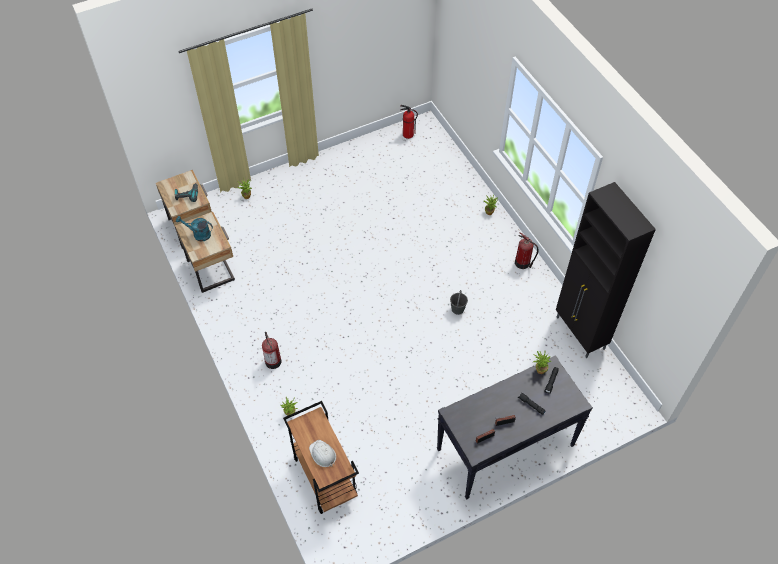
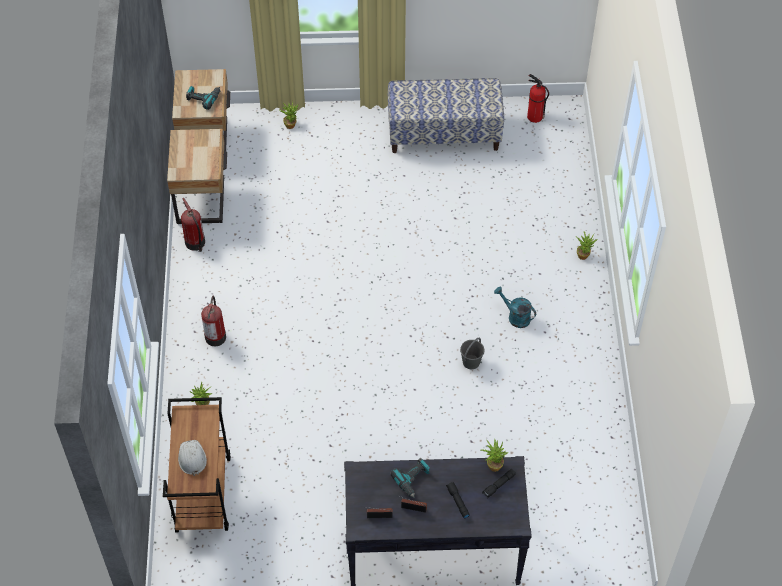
camera: 25 degrees right, 0 degrees up
(198, 234) = (191, 150): turquoise watering can -> turquoise watering can (515, 316)
(355, 165) = (444, 134): none -> bench
(492, 402) = (413, 480): none -> power drill
(523, 263) = (589, 337): fire extinguisher -> fire extinguisher (195, 243)
(580, 334) = (610, 454): black cabinet -> none

